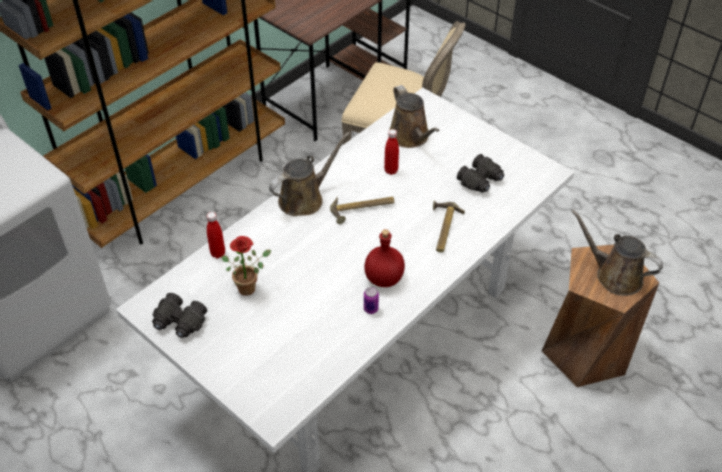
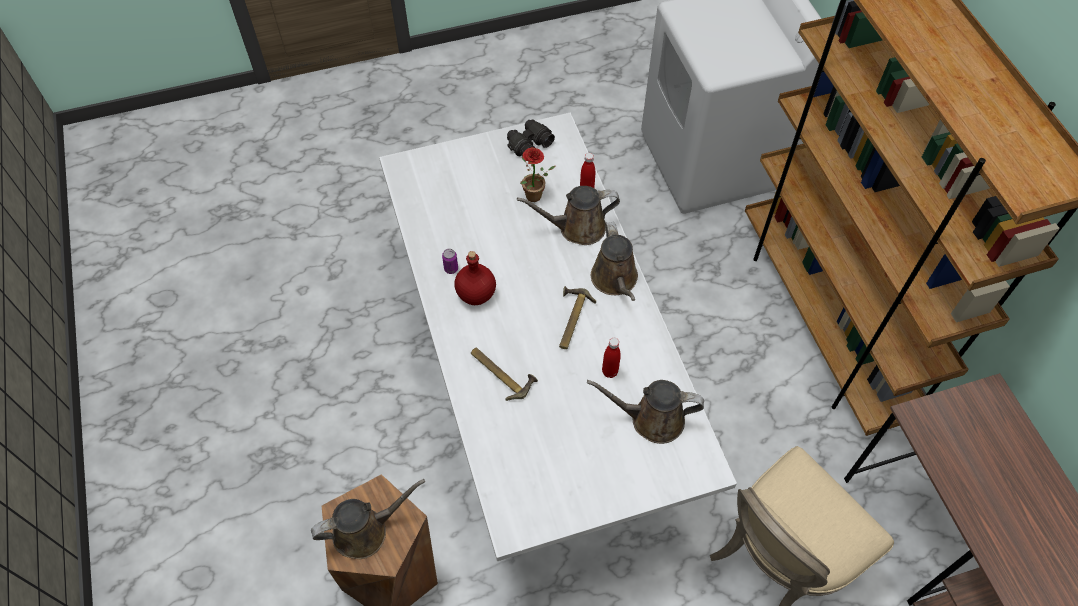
camera: 120 degrees right, 10 degrees up
(265, 243) = (577, 228): none -> brown watering can
(481, 181) = (543, 448): black binoculars -> none

